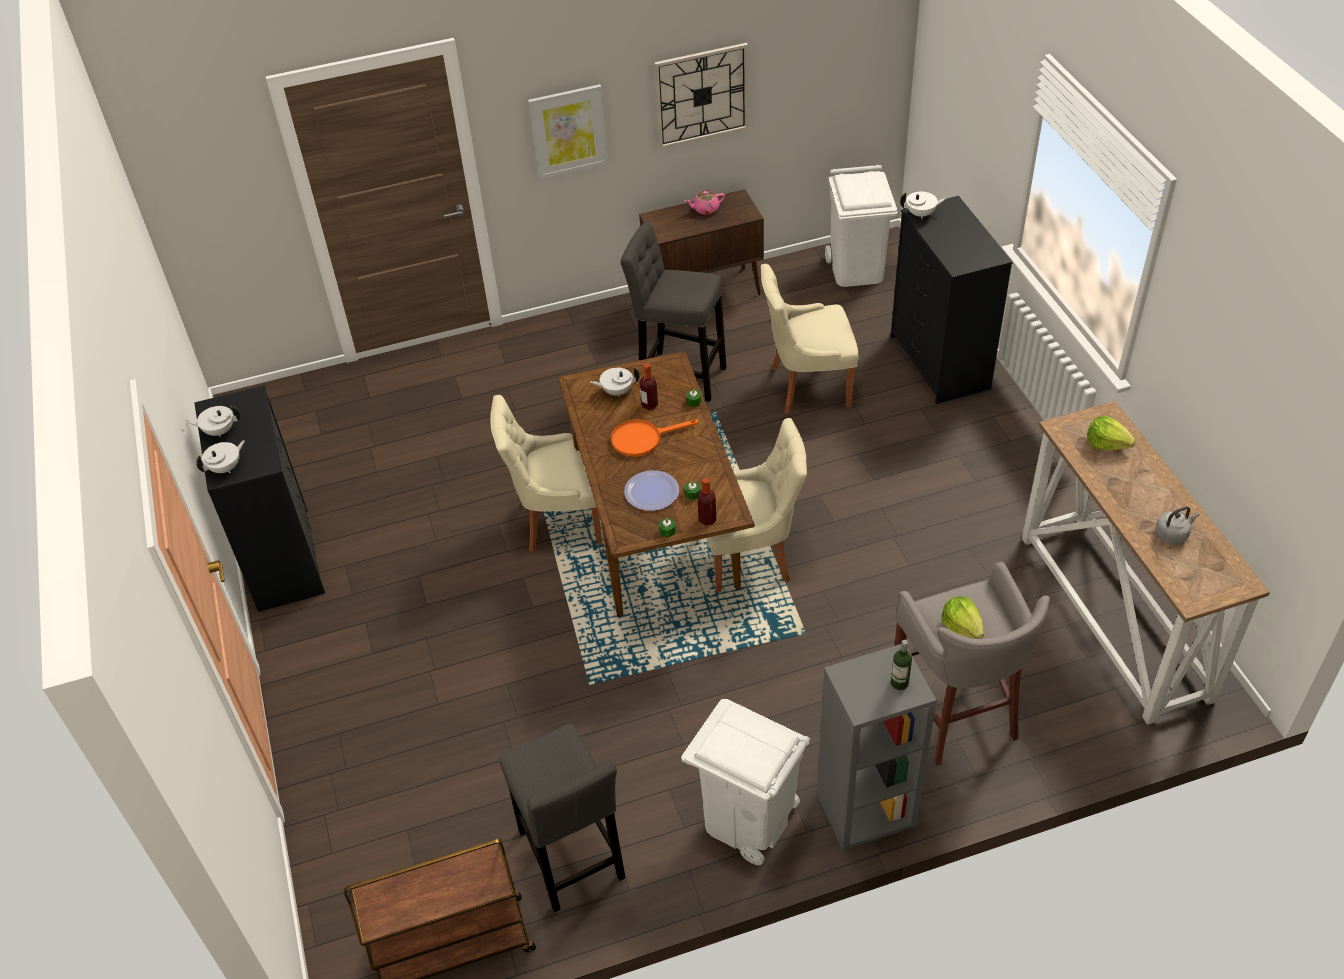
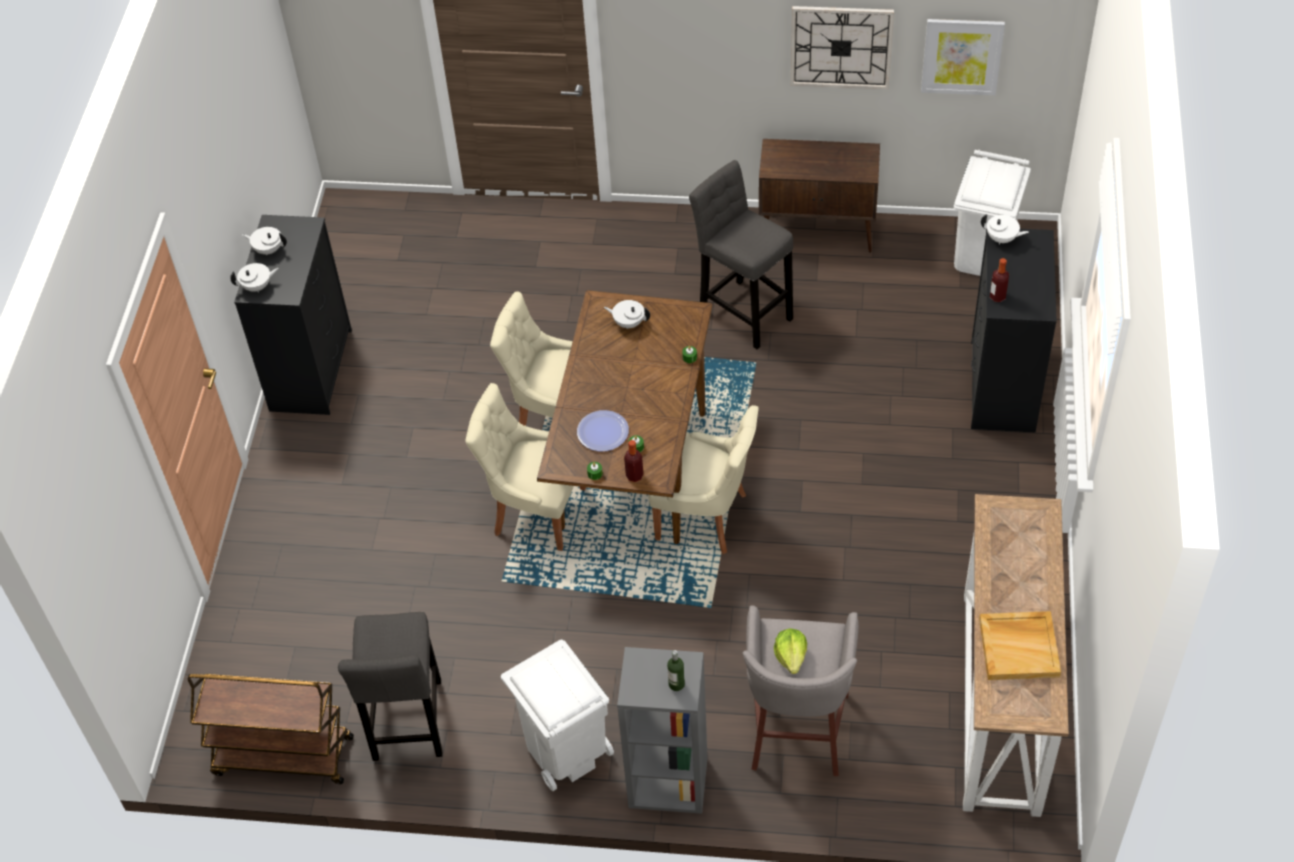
camera: 25 degrees right, 5 degrees up
(568, 131) = (697, 47): picture -> picture (962, 56)
(643, 439) = (624, 378): orange frying pan -> none
(649, 405) = (649, 347): bottle -> bottle (997, 296)
(705, 209) = (828, 154): pink teapot -> none
(806, 386) = (857, 366): beige chair -> beige chair (536, 511)
(1107, 443) = (1022, 538): lettuce -> none
(1172, 534) = (1019, 647): grey kettle -> beige tray

